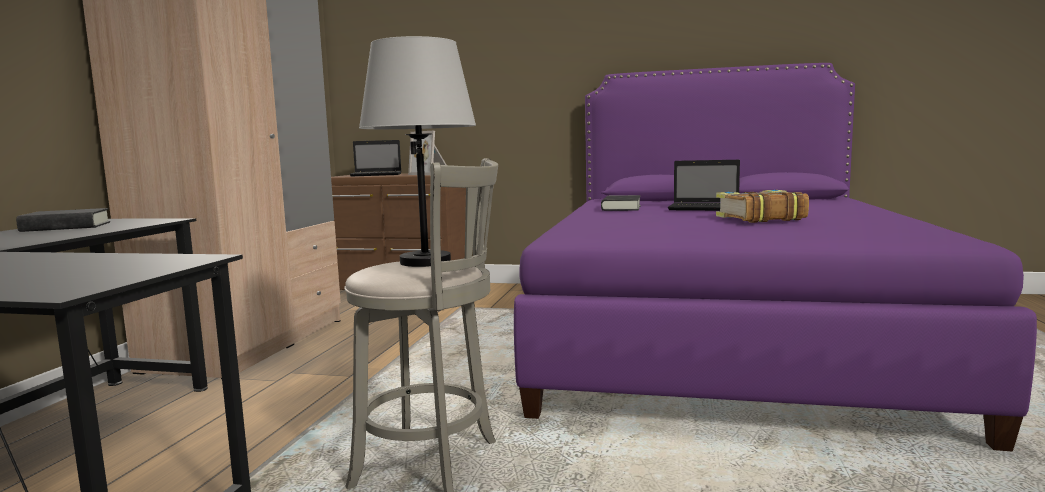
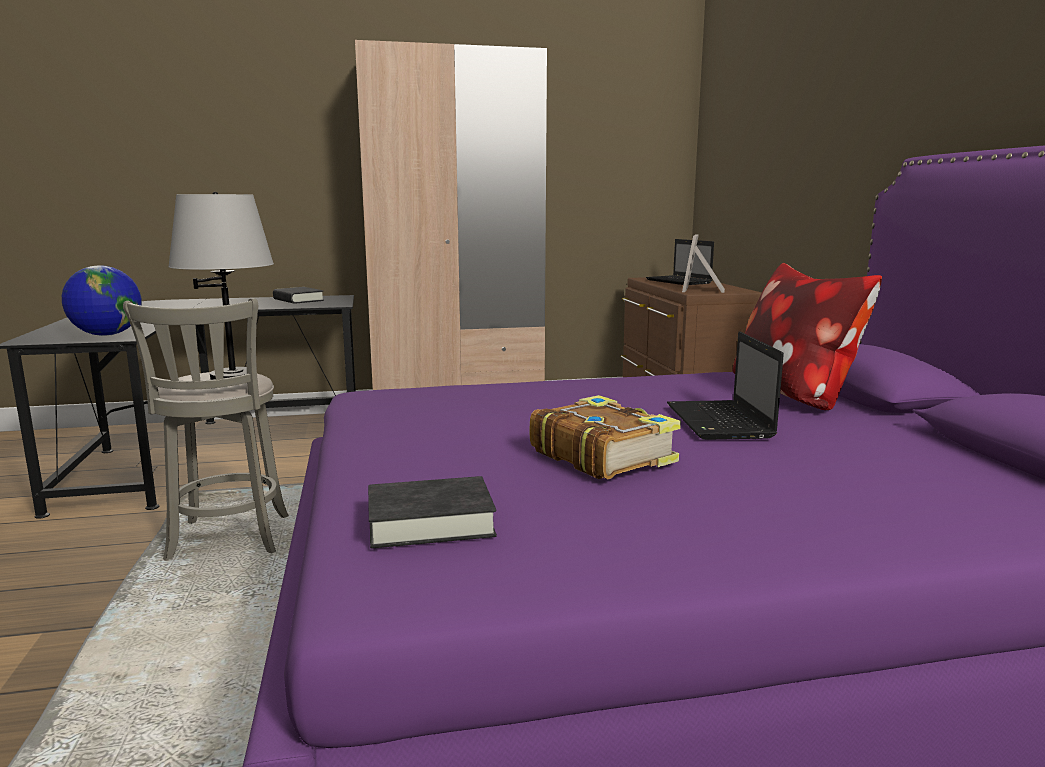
camera: 65 degrees right, 5 degrees up
(140, 264) = (106, 335): none -> globe
(621, 208) = (687, 387): black book -> black book (430, 522)
(654, 202) = (793, 395): none -> pillow

